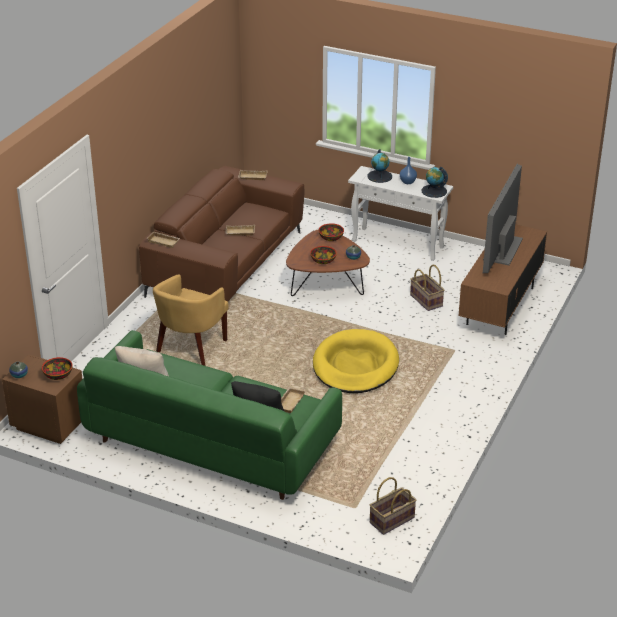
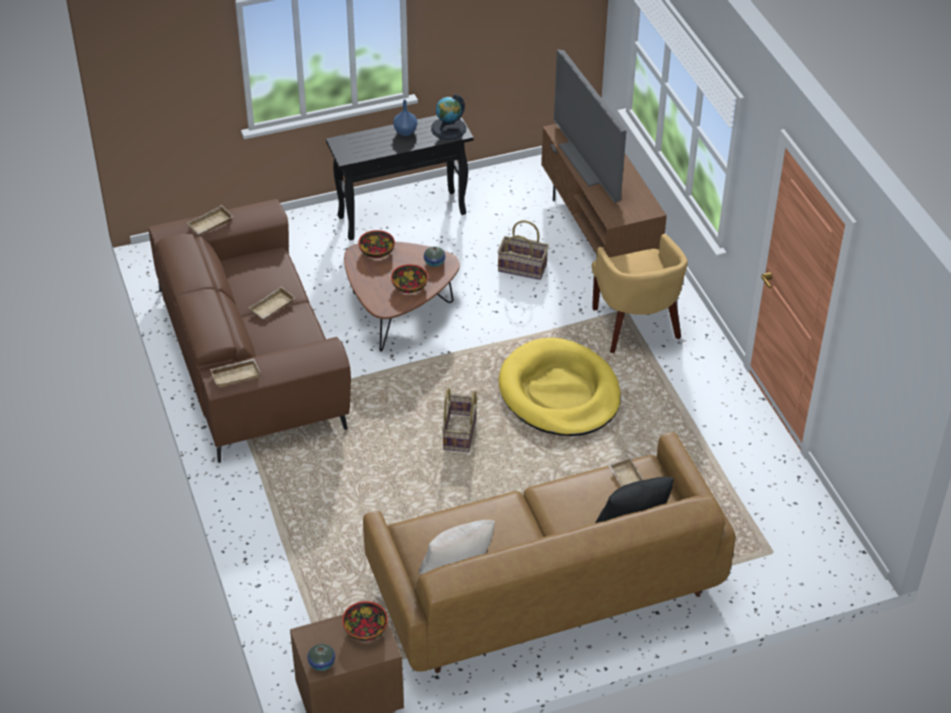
camera: 45 degrees left, 10 degrees up
(191, 348) = (365, 490): yellow armchair -> yellow armchair (635, 327)
(210, 442) = (546, 587): green sofa -> brown sofa
(380, 176) = (366, 141): globe -> none
(392, 520) = (820, 540): basket -> basket (460, 434)
(398, 244) = (403, 215): white console table -> black console table

